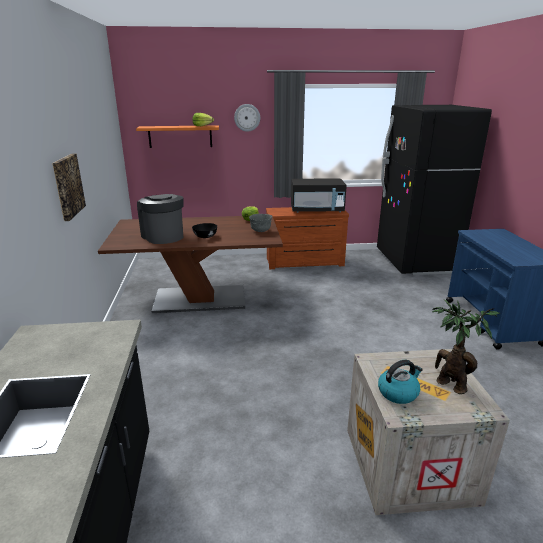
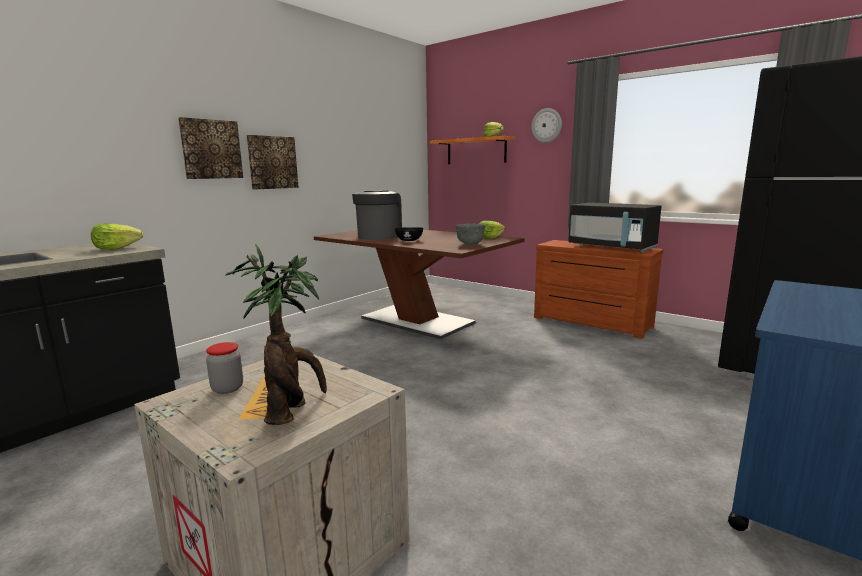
camera: 45 degrees right, 10 degrees down
(39, 189) = (211, 149): none -> picture
(88, 337) = (116, 248): none -> lettuce
(398, 392) = (227, 388): kettle -> jar

